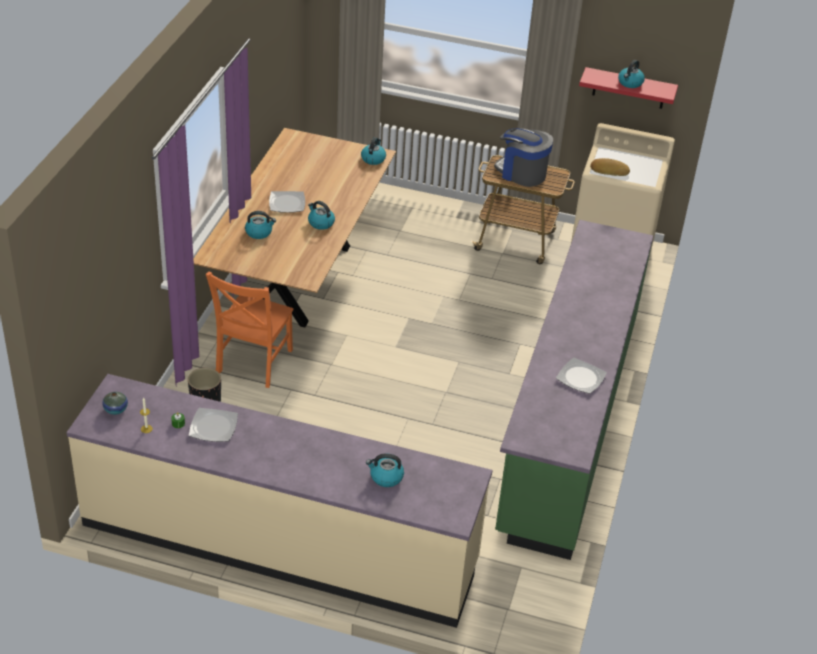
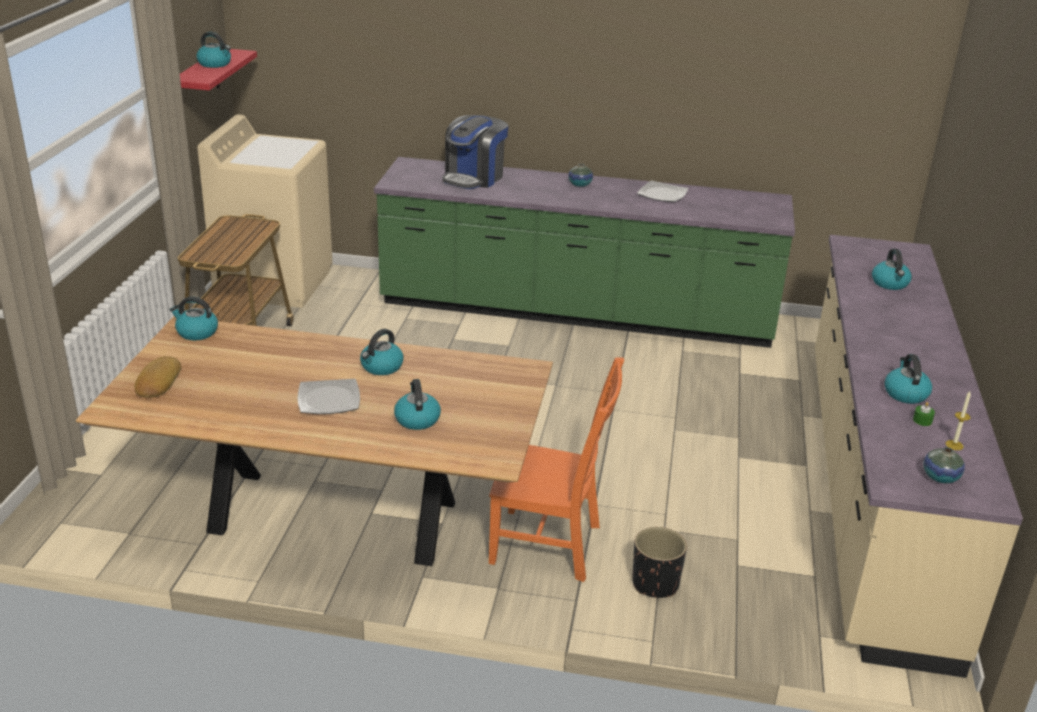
camera: 95 degrees left, 10 degrees down
(213, 426) = (905, 393): plate -> kettle
(522, 173) = (227, 241): coffee machine -> coffee machine (474, 177)
(599, 330) = (580, 184): none -> vase
(609, 170) = (284, 159): bread -> bread (157, 382)

